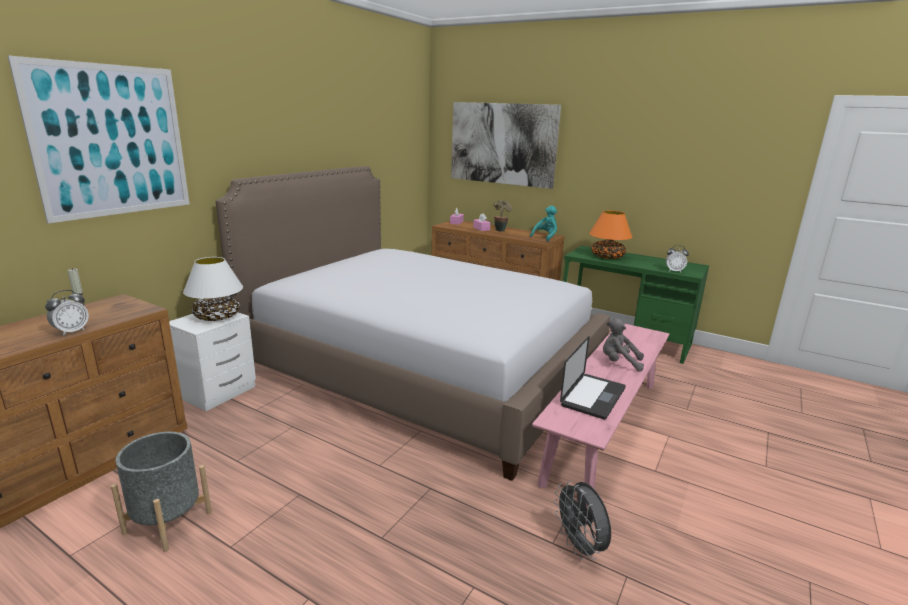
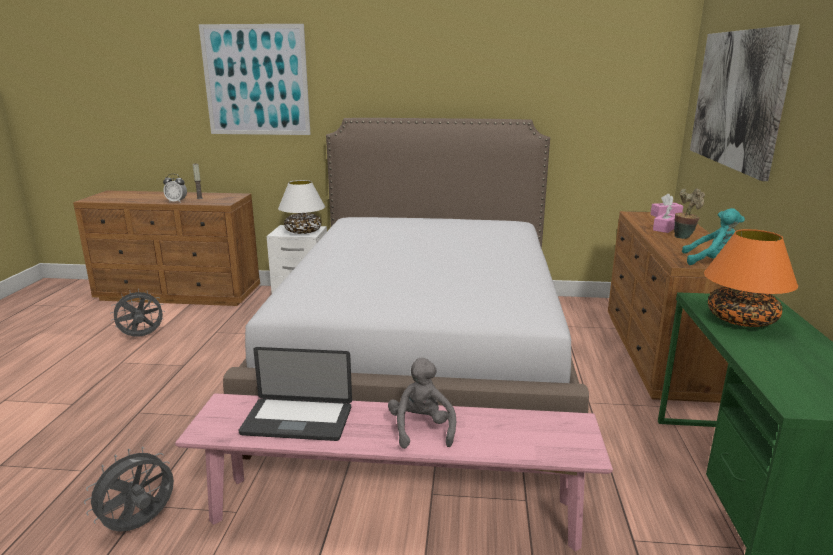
camera: 65 degrees right, 0 degrees up
(168, 522) = (142, 337): grey planter -> grey fan
(674, 271) = (776, 384): alarm clock -> none

